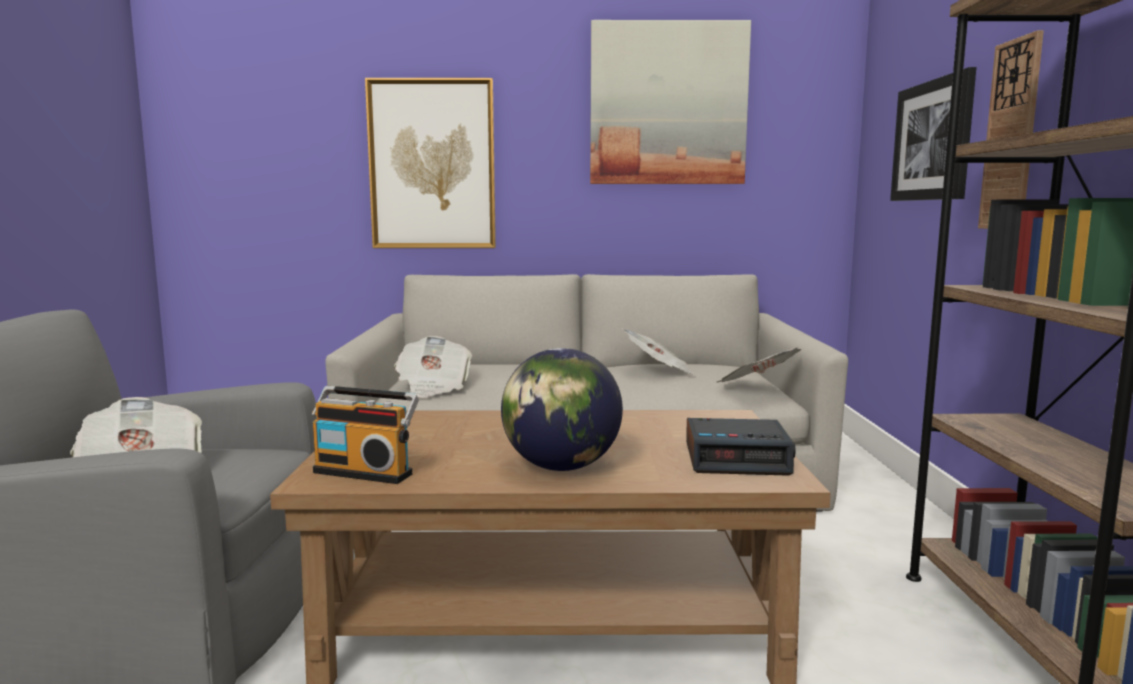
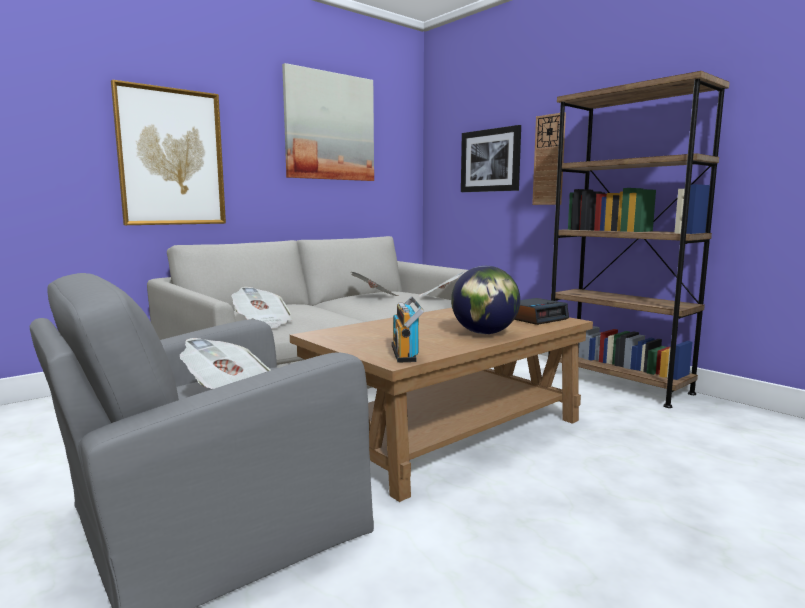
camera: 40 degrees left, 0 degrees up
(365, 472) = (406, 353): radio -> radio turned 105 degrees clockwise

